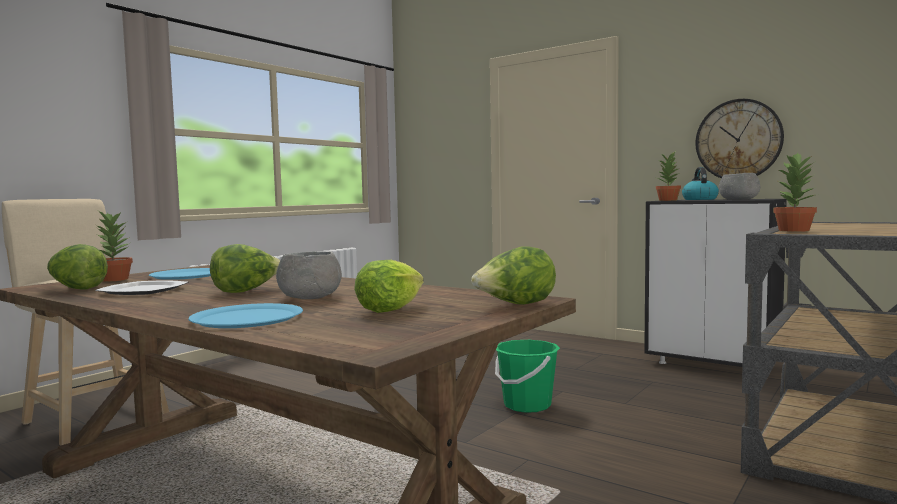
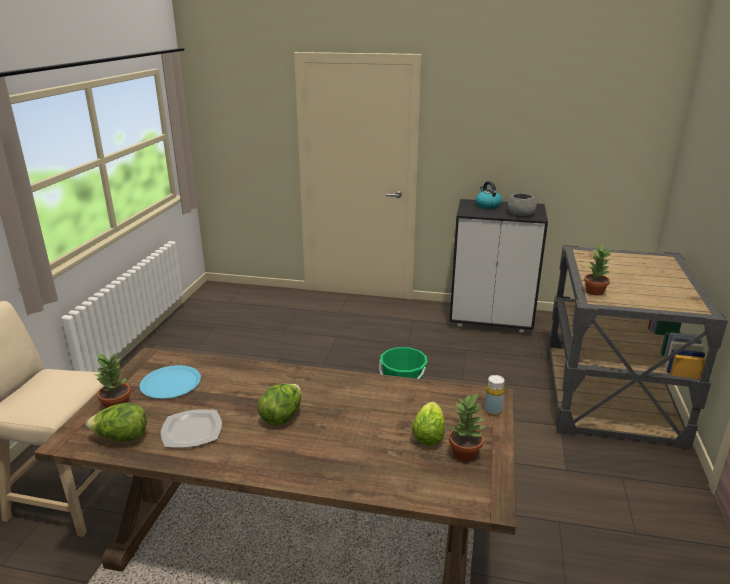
camera: 25 degrees left, 20 degrees up
(247, 318) = (357, 472): blue plate -> none
(309, 297) = (346, 420): grey bowl -> none
(515, 305) = (493, 411): lettuce -> yellow bottle
(668, 200) = (470, 211): potted plant -> potted plant (465, 454)
(738, 140) = (514, 156): wall clock -> none

